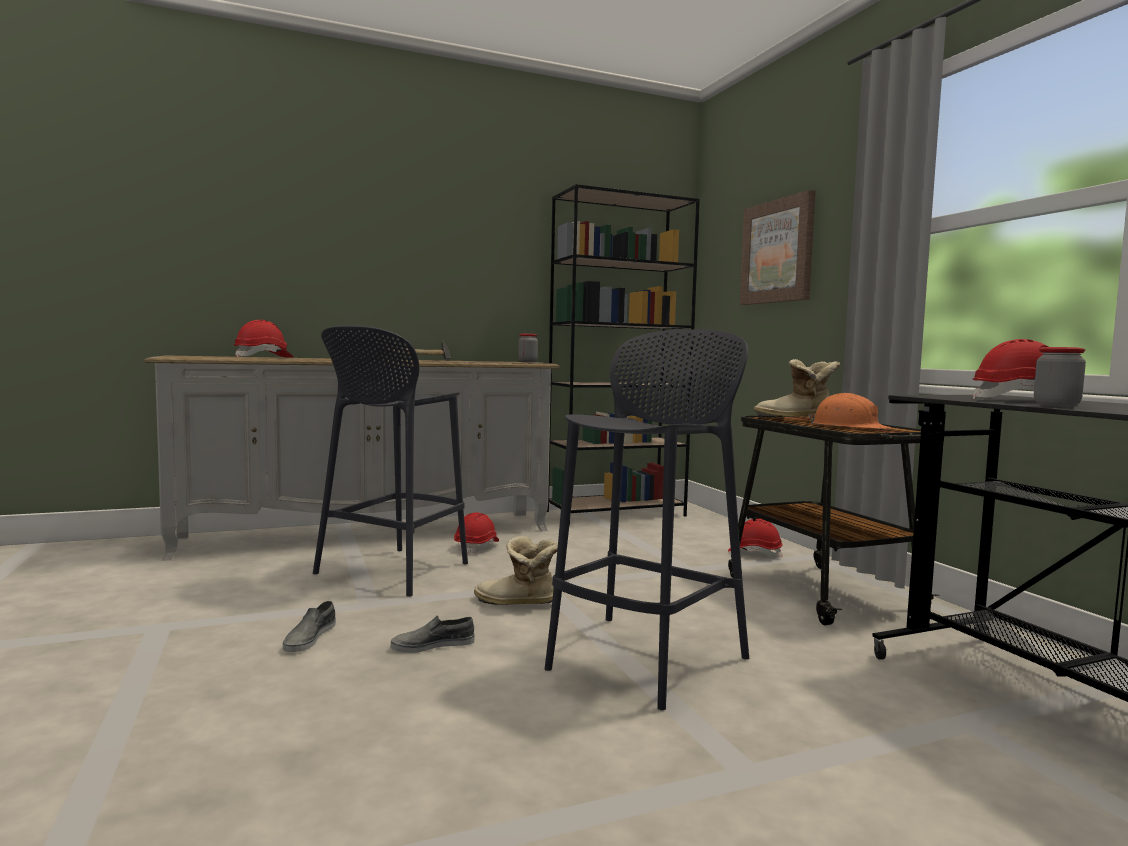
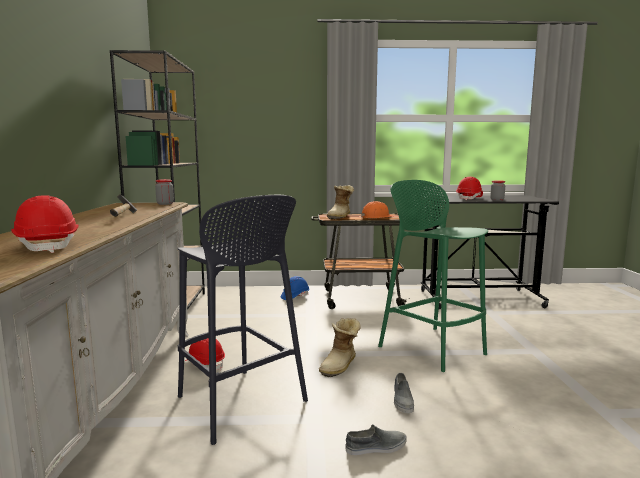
camera: 70 degrees left, 5 degrees up
(309, 638) = (376, 447): grey shoe -> grey shoe turned 45 degrees counterclockwise
(643, 659) = (432, 348): grey stool -> green stool
(754, 553) = (295, 296): red hard hat -> blue hard hat
(777, 252) = (252, 116): picture -> none

